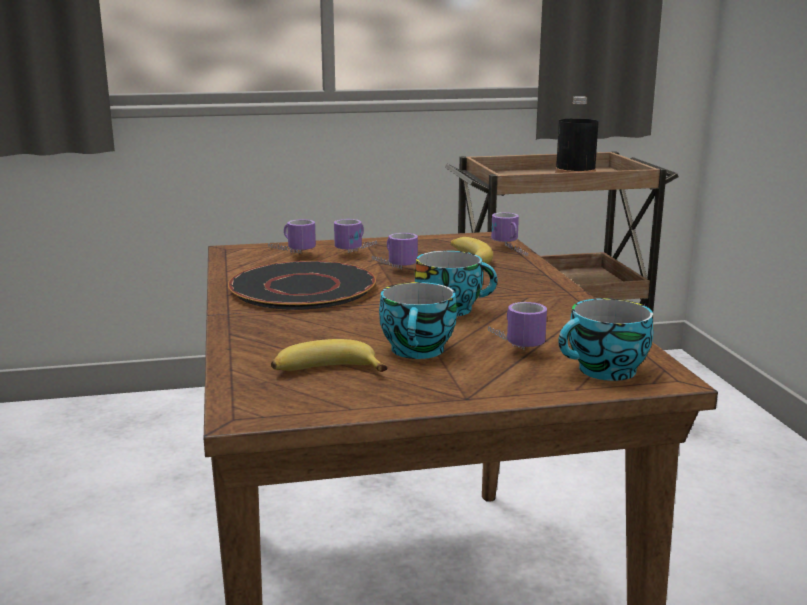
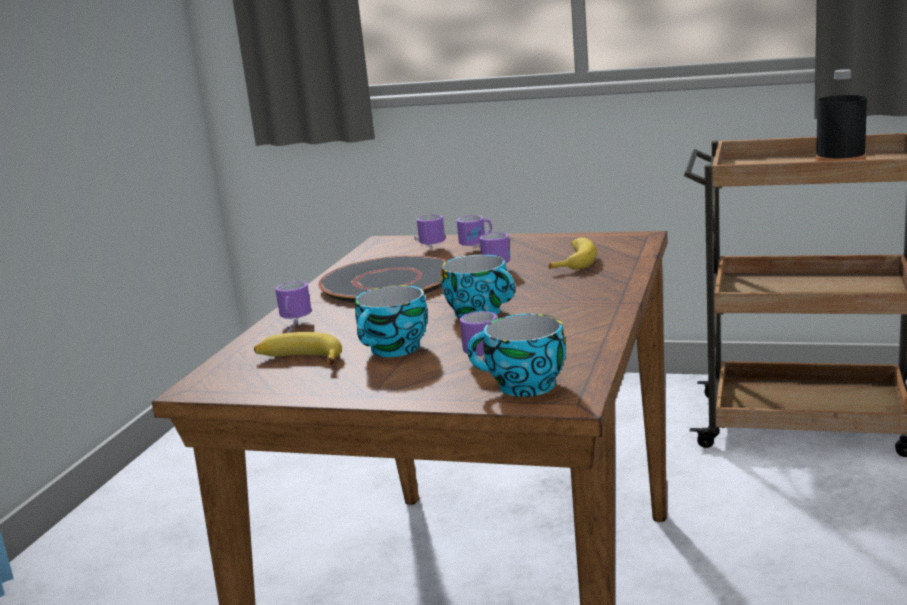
camera: 30 degrees right, 0 degrees up
(512, 250) = (634, 254): mug -> mug (292, 330)

